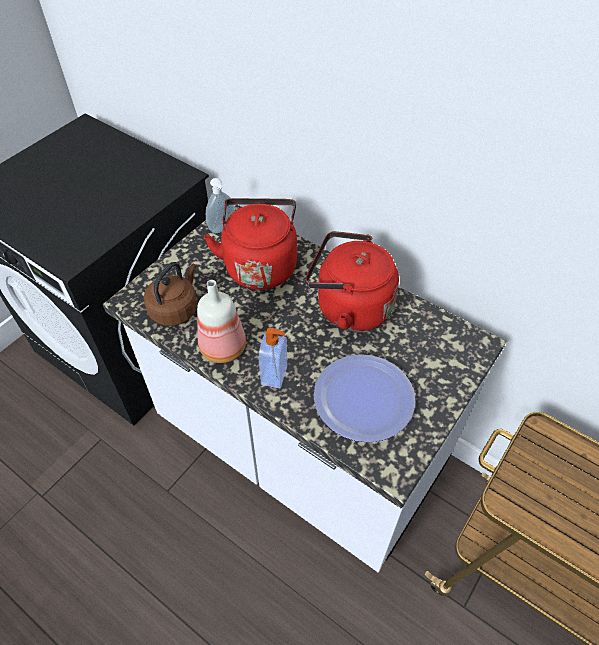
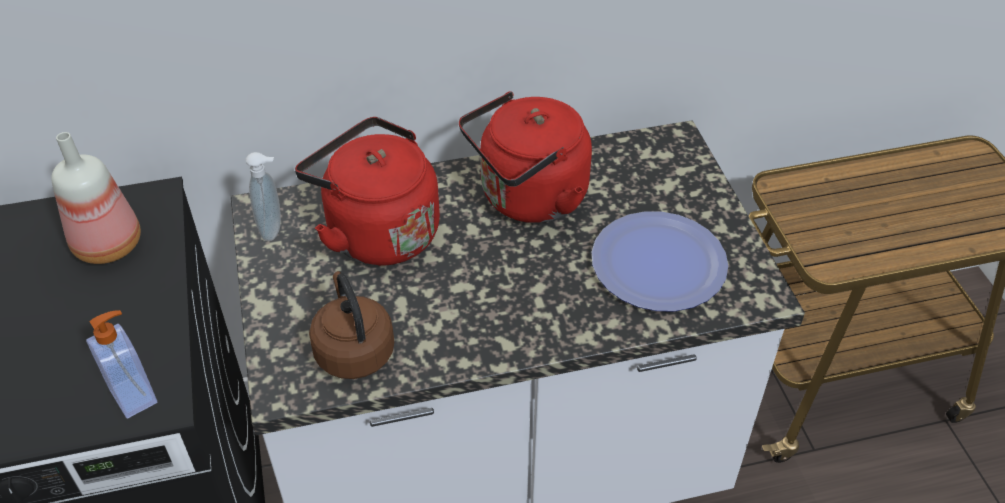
camera: 50 degrees left, 5 degrees down
(224, 347) = (467, 337): bottle -> bottle (109, 243)
(275, 375) = (556, 316): soap dispenser -> soap dispenser (135, 395)

